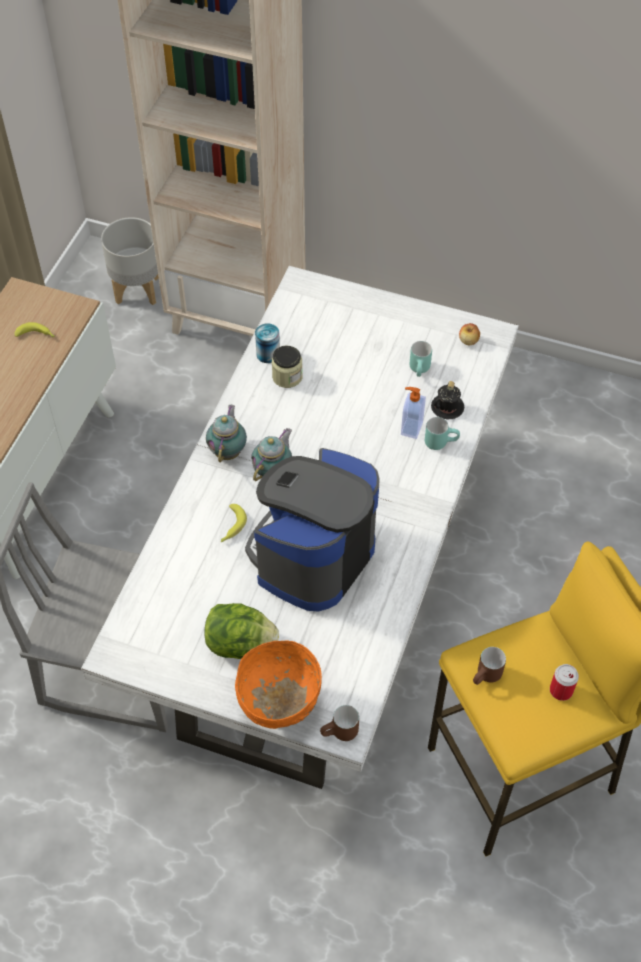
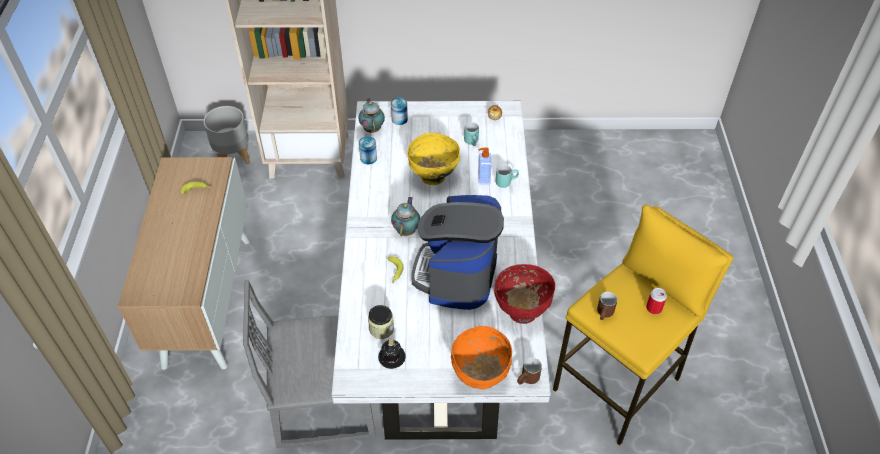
camera: 20 degrees left, 5 degrees down
(228, 451) = (370, 225): teapot -> teapot (372, 128)
(240, 644) = (435, 344): lettuce -> none
(287, 376) = (388, 169): jar -> jar (381, 329)
(335, 308) = (399, 119): none -> can
(343, 406) = (433, 177): none -> yellow bowl
(376, 635) = (522, 311): none -> red bowl
(447, 407) = (500, 160): black mug -> black mug (392, 357)

